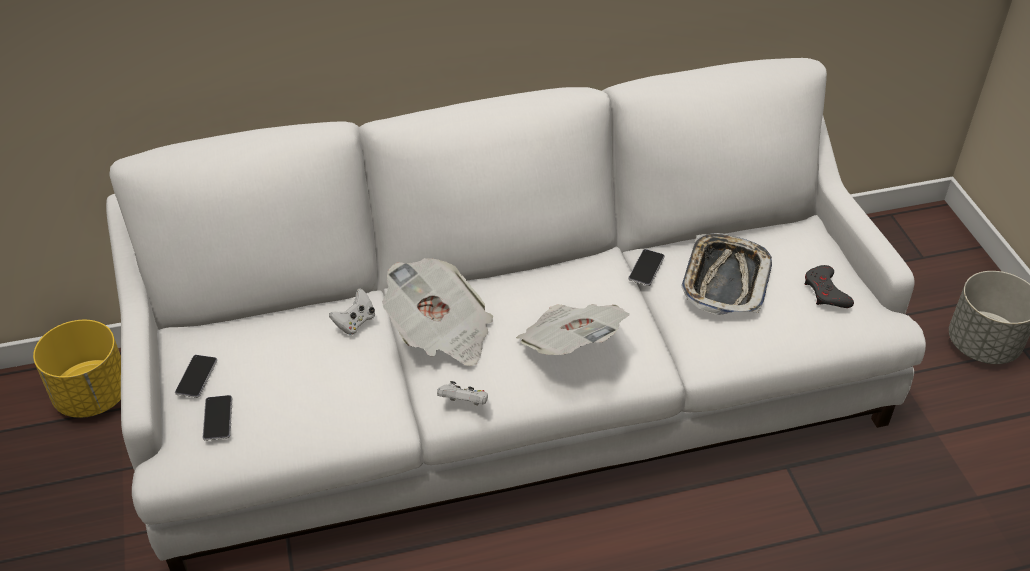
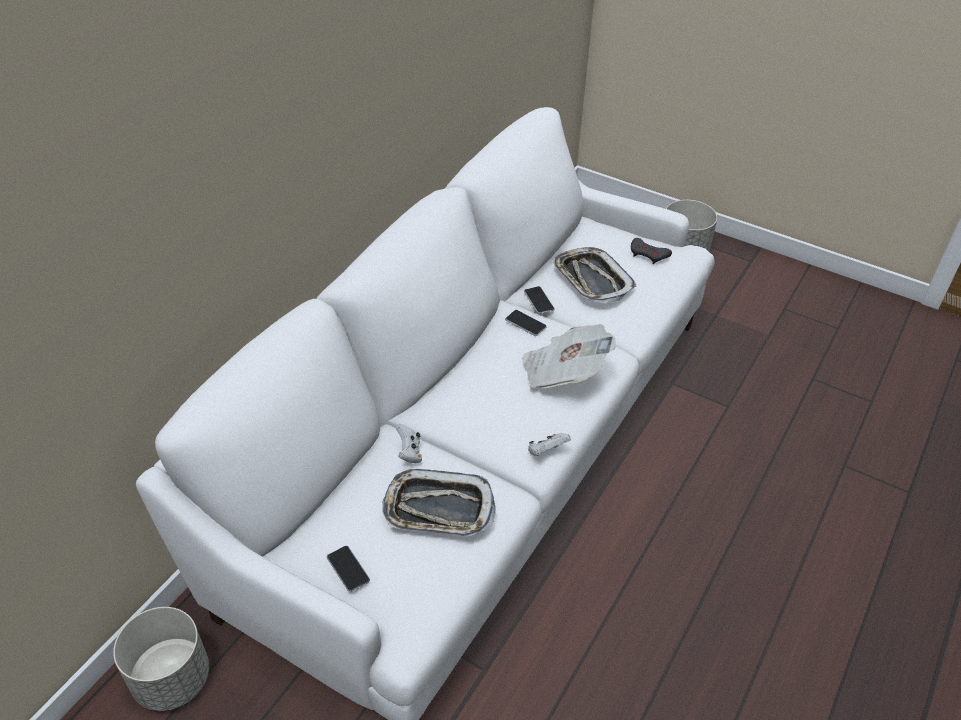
camera: 45 degrees left, 0 degrees up
(93, 396) = (172, 679): yellow planter -> grey planter
(218, 418) = (404, 583): phone -> phone (525, 323)
(315, 382) = (438, 509): none -> tray
(441, 332) = (477, 419): newspaper -> none

